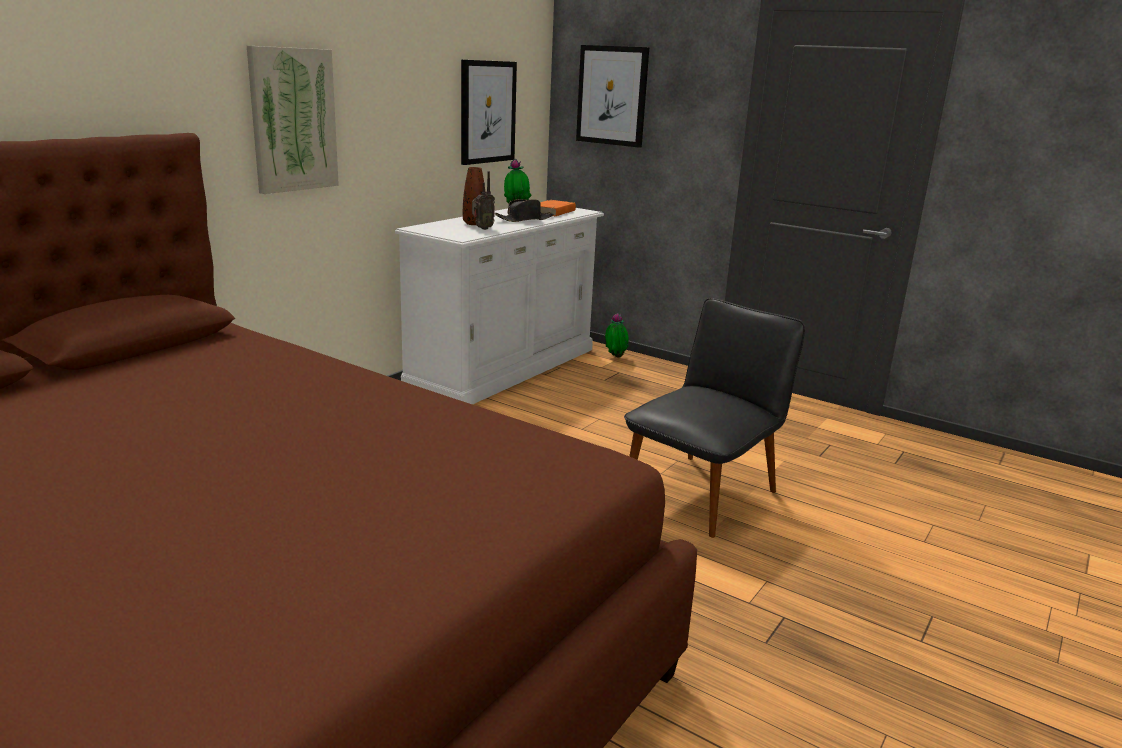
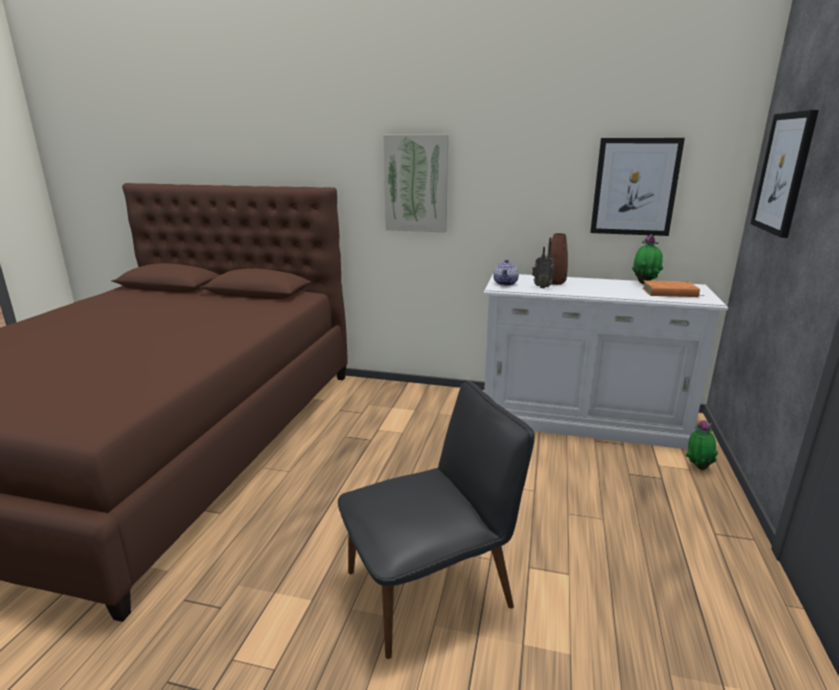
camera: 70 degrees right, 0 degrees up
(449, 233) = (505, 283): none -> teapot
(524, 219) = (609, 290): black hat -> none
(700, 494) = (428, 588): black chair -> black chair turned 45 degrees counterclockwise

